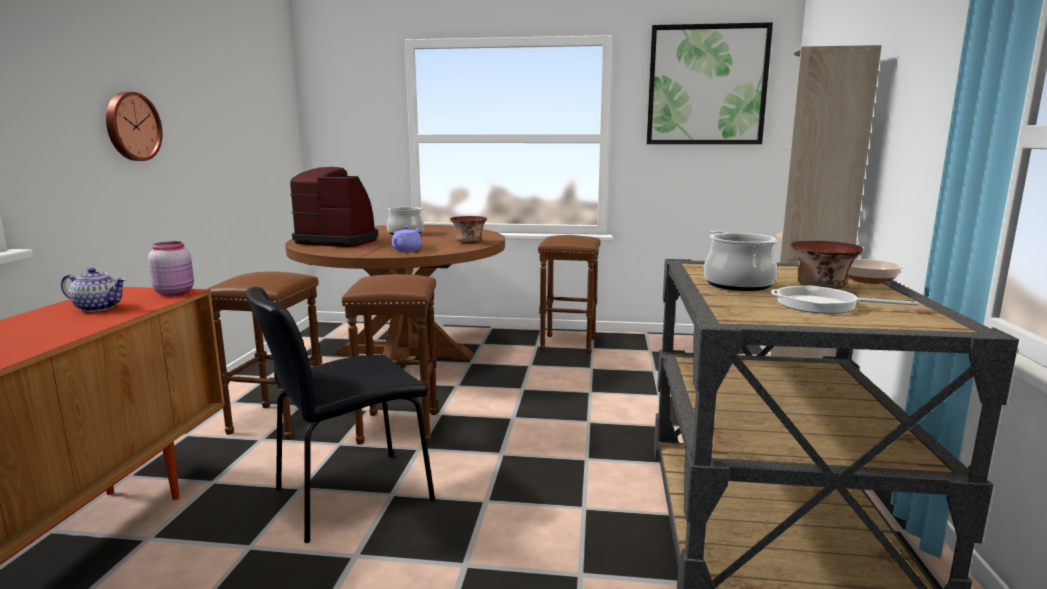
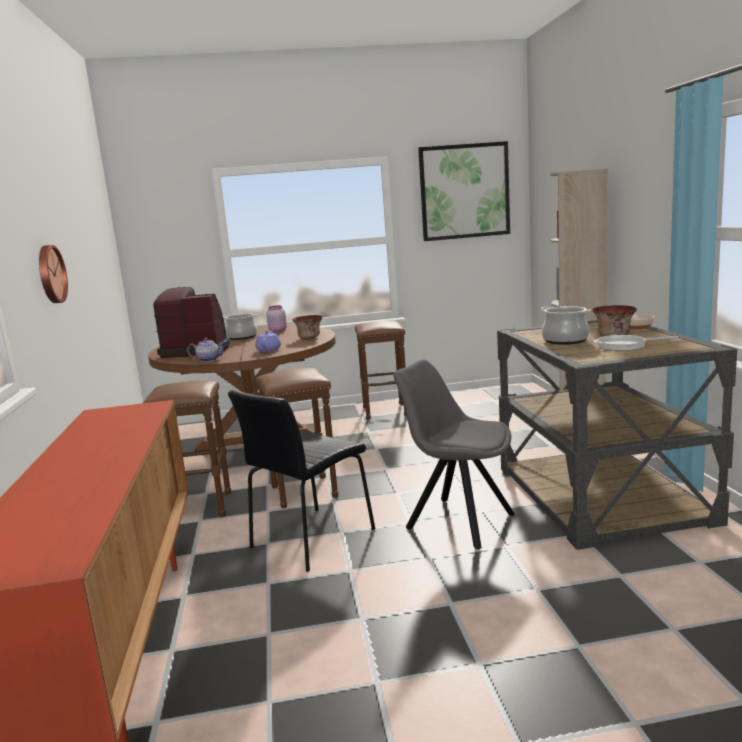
camera: 15 degrees left, 0 degrees up
(98, 308) = (114, 424): teapot -> teapot (208, 360)
(175, 292) = (150, 405): pink jar -> pink jar (278, 331)
(545, 516) = (459, 521): none -> grey chair

